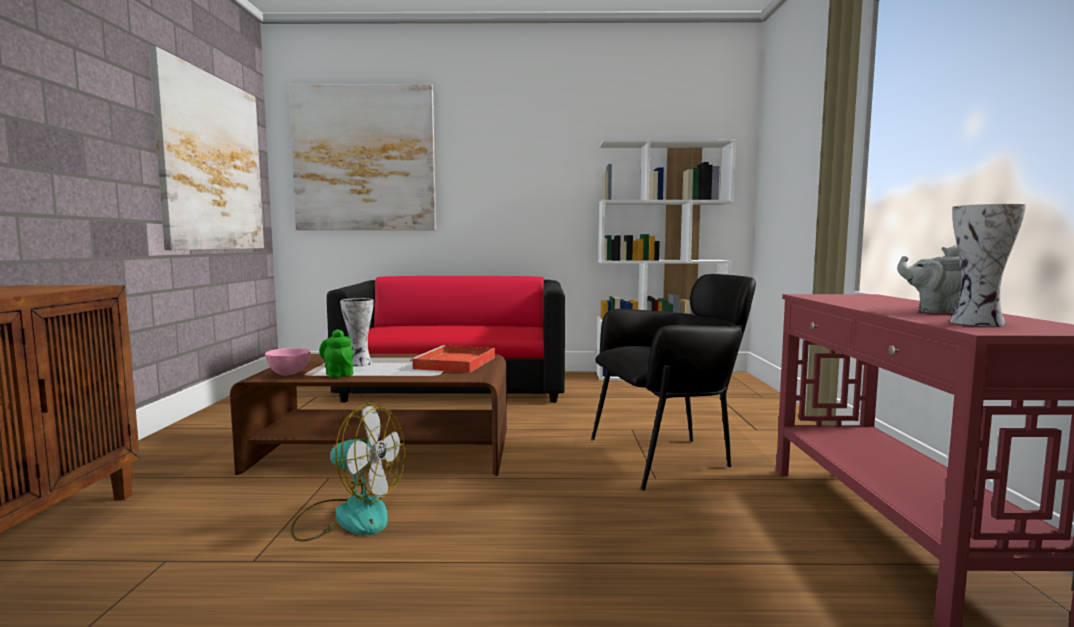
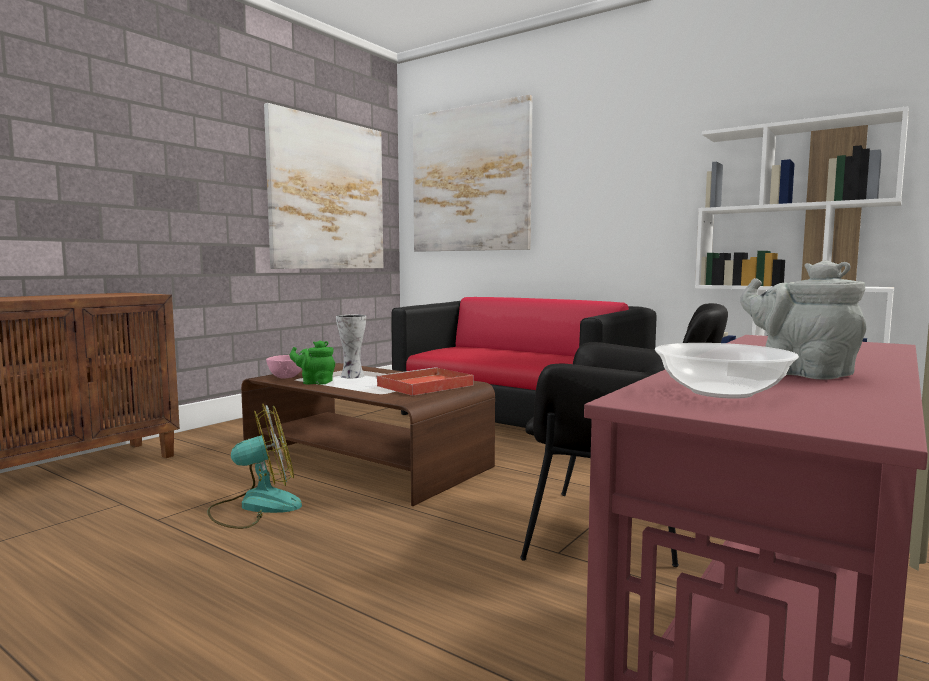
camera: 35 degrees right, 0 degrees up
(338, 374) = (315, 382): green teapot -> green teapot turned 90 degrees counterclockwise
(348, 516) = (255, 506): fan -> fan turned 75 degrees counterclockwise
(977, 323) = (721, 392): vase -> bowl

